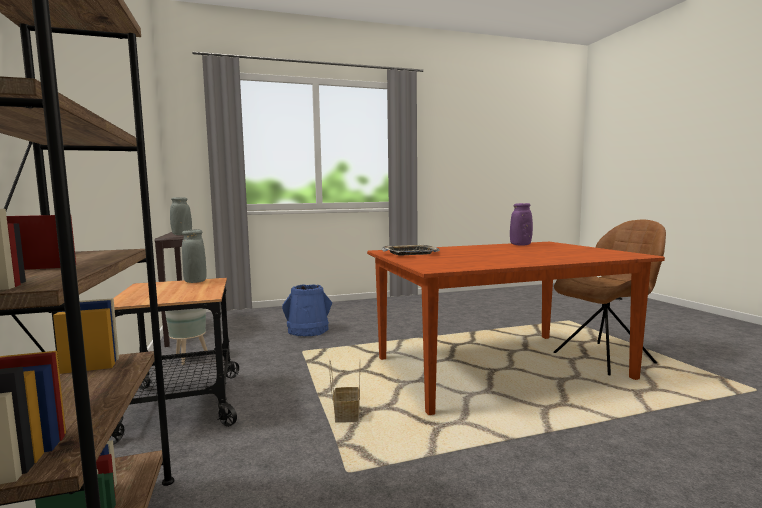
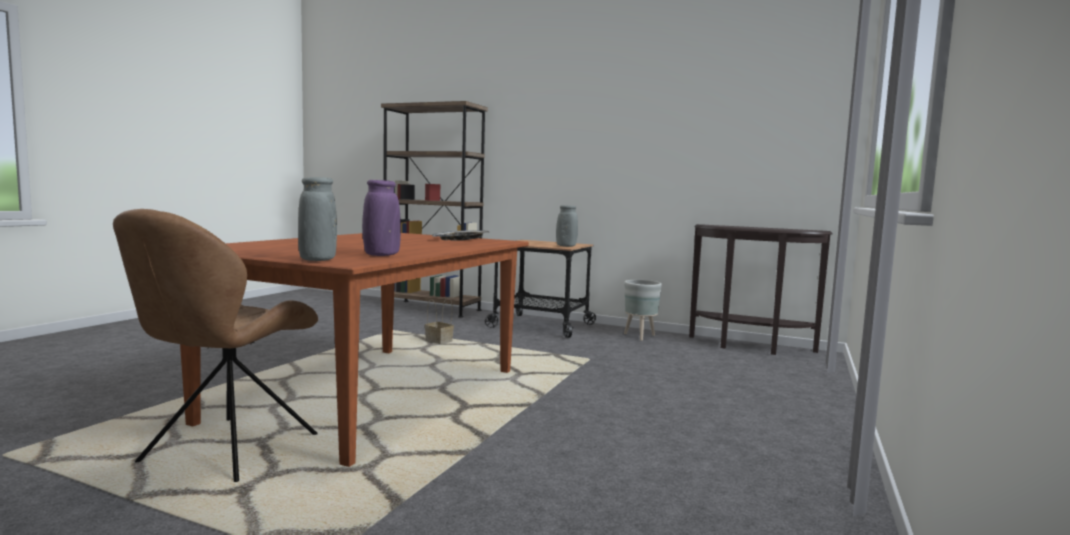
camera: 130 degrees right, 0 degrees up
(182, 234) = (733, 226): grey vase -> grey vase (317, 260)
(308, 331) = (666, 376): blue bucket -> none

